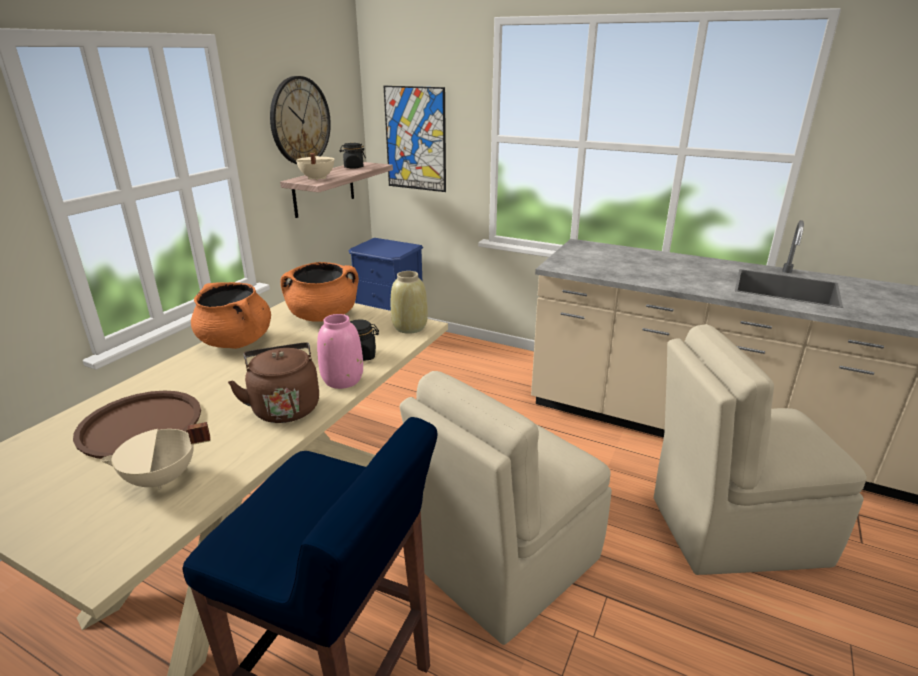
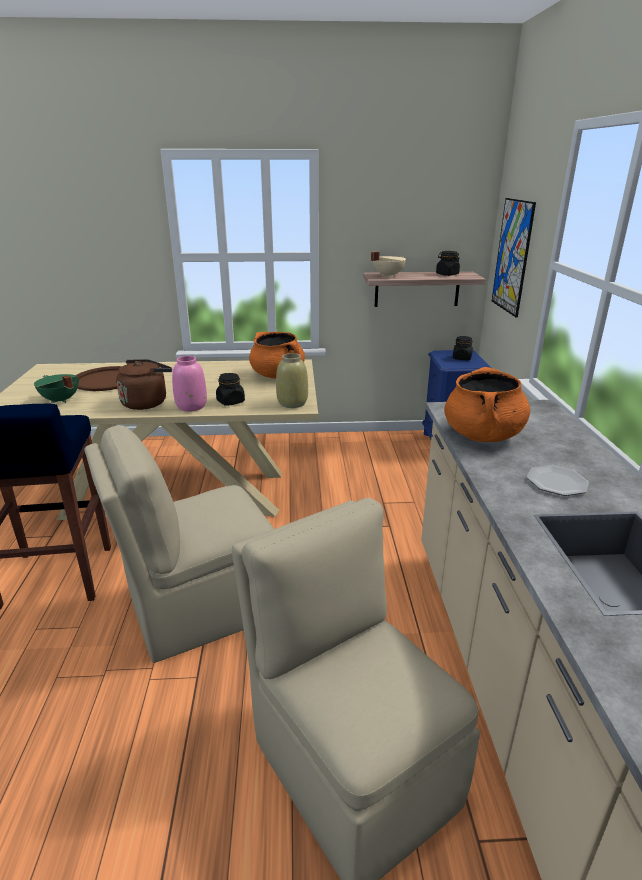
camera: 60 degrees right, 0 degrees up
(162, 480) = (60, 400): beige cooking pot -> green cooking pot
(236, 342) = (215, 367): orange cooking pot -> orange cooking pot (482, 435)
(300, 121) = (399, 224): wall clock -> none
(386, 246) = (461, 358): none -> black jar
(508, 567) = (200, 608): beige chair -> beige chair turned 45 degrees counterclockwise
(696, 273) = (557, 482): none -> plate

